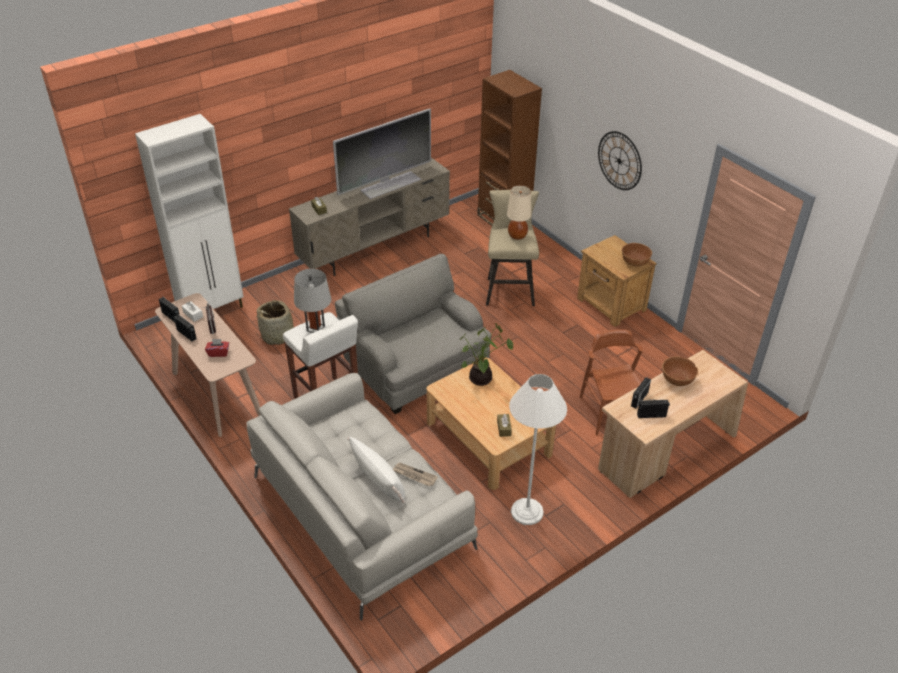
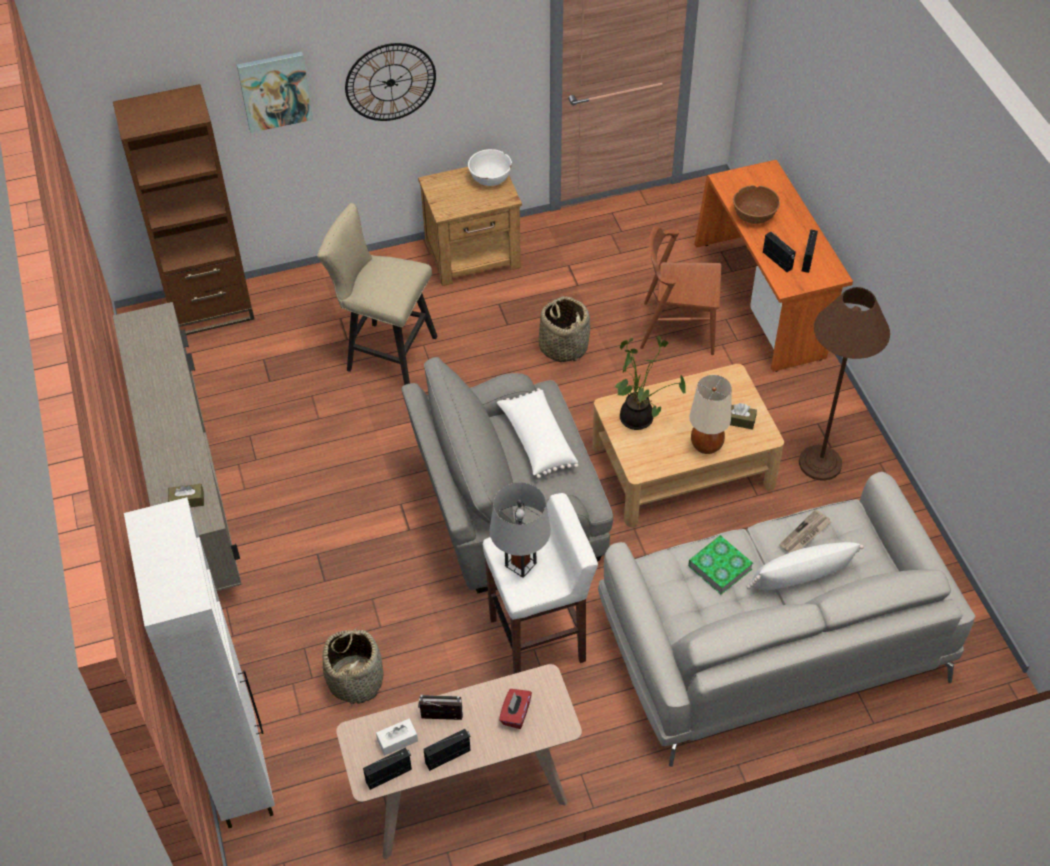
camera: 70 degrees left, 10 degrees up
(370, 437) = (720, 567): none -> book
(389, 184) = (167, 388): television -> none
(436, 335) = (537, 441): none -> white pillow
(517, 236) = (389, 273): beige table lamp -> beige table lamp (706, 445)
(526, 511) = (820, 463): white floor lamp -> brown floor lamp
(559, 361) = (563, 346): none -> basket
(570, 120) = (275, 91): none -> picture
(635, 262) = (490, 178): brown bowl -> white bowl
(665, 452) = (762, 301): beige desk -> orange desk

